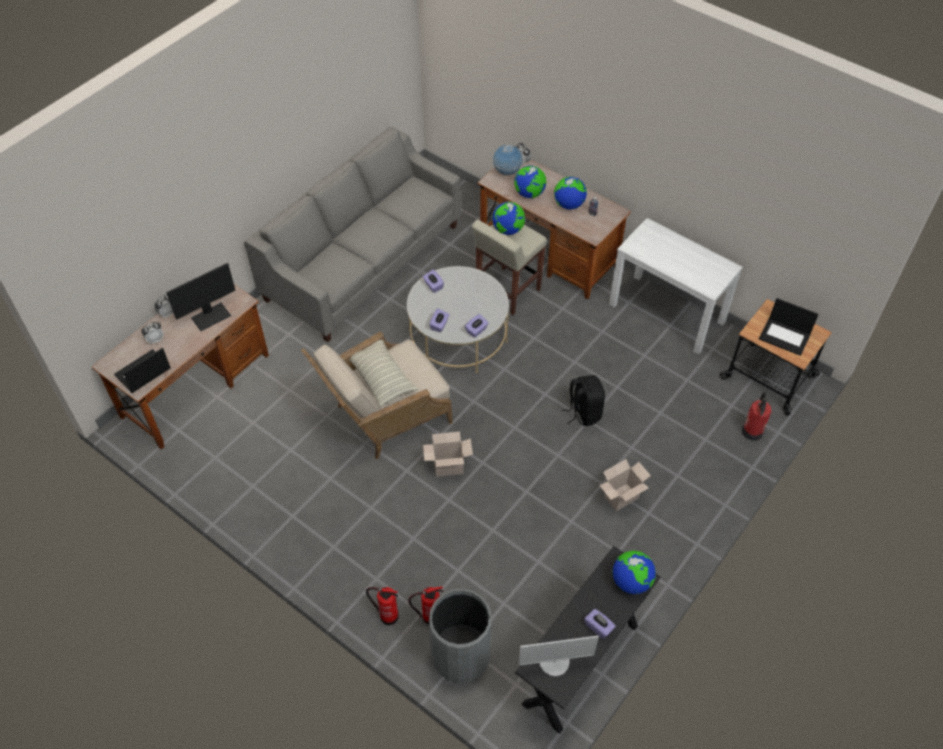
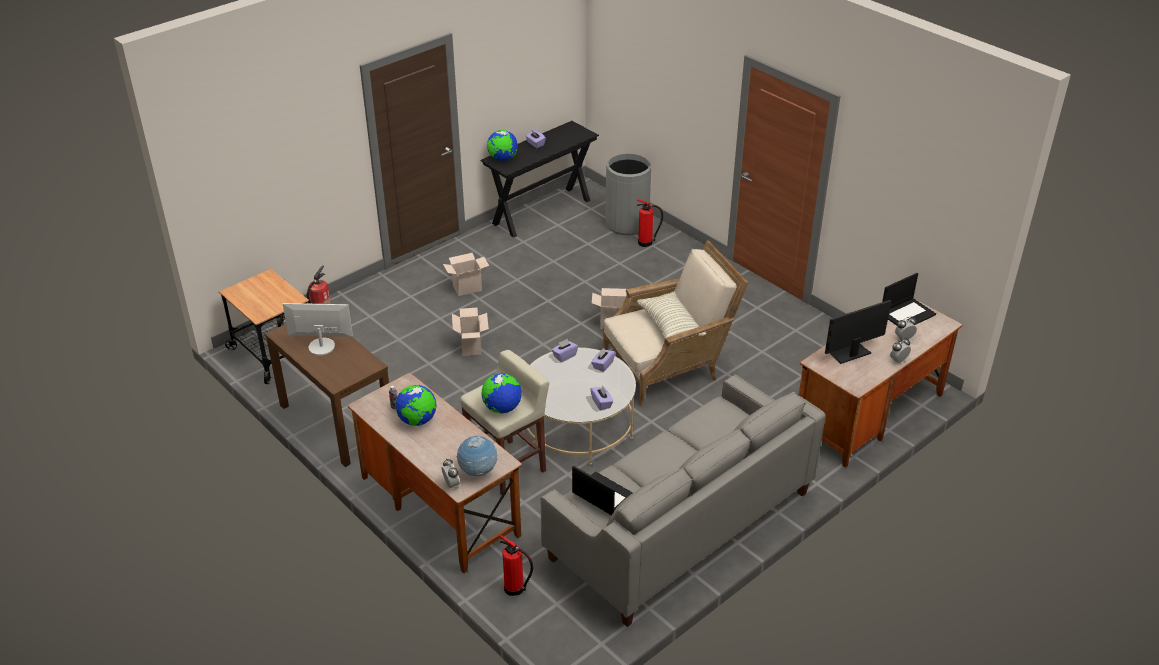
camera: 170 degrees left, 15 degrees down
(387, 615) = (679, 246): fire extinguisher -> fire extinguisher (515, 589)
(529, 194) = (460, 440): globe -> none
(554, 661) = (571, 135): monitor -> monitor (321, 346)
(583, 412) = (472, 347): black backpack -> cardboard box
(667, 313) = (336, 421): white console table -> brown console table
(785, 336) = (265, 292): laptop -> laptop (603, 495)

